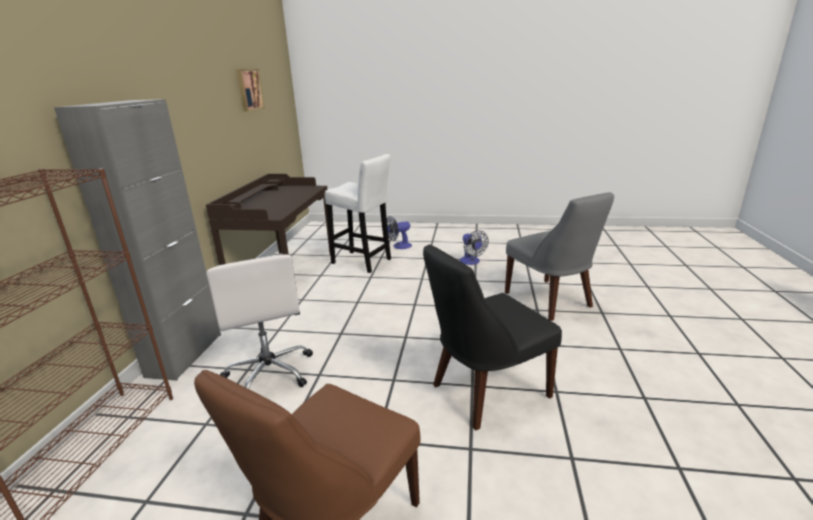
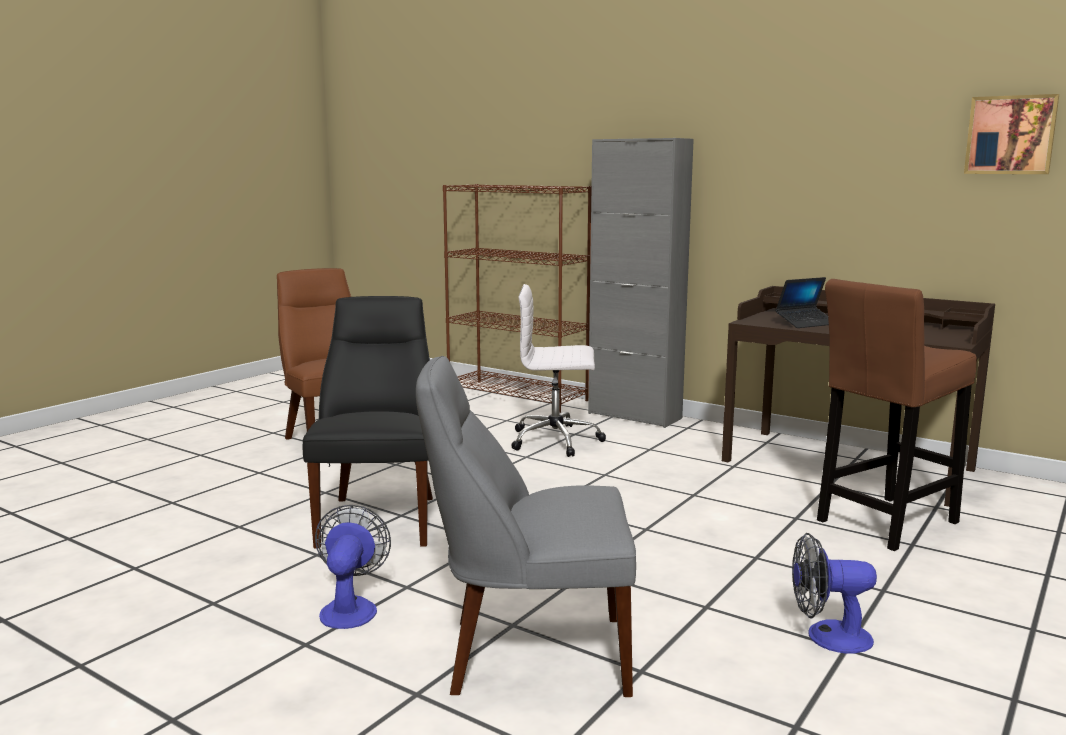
camera: 115 degrees right, 10 degrees down
(275, 207) = (805, 323): none -> laptop
(363, 262) = (883, 524): white stool -> brown stool
(399, 246) = (989, 576): fan -> fan (350, 608)

